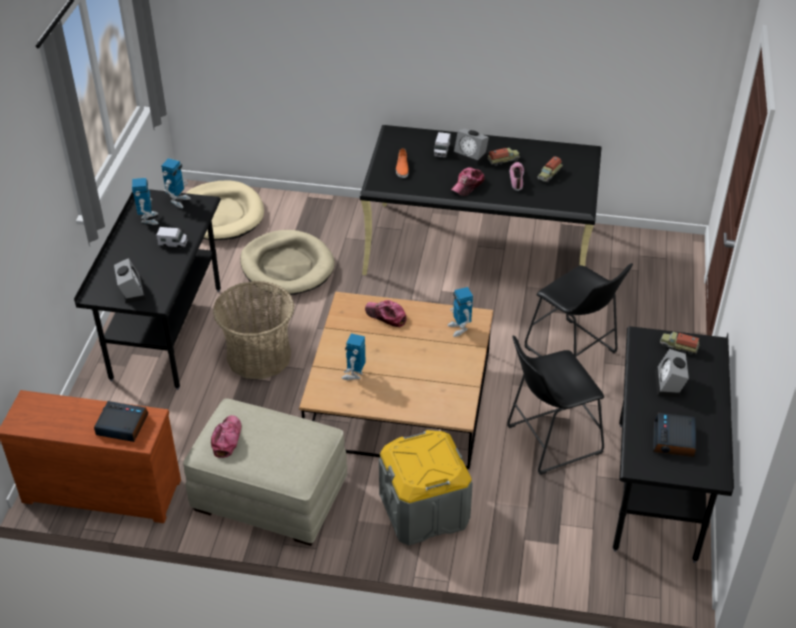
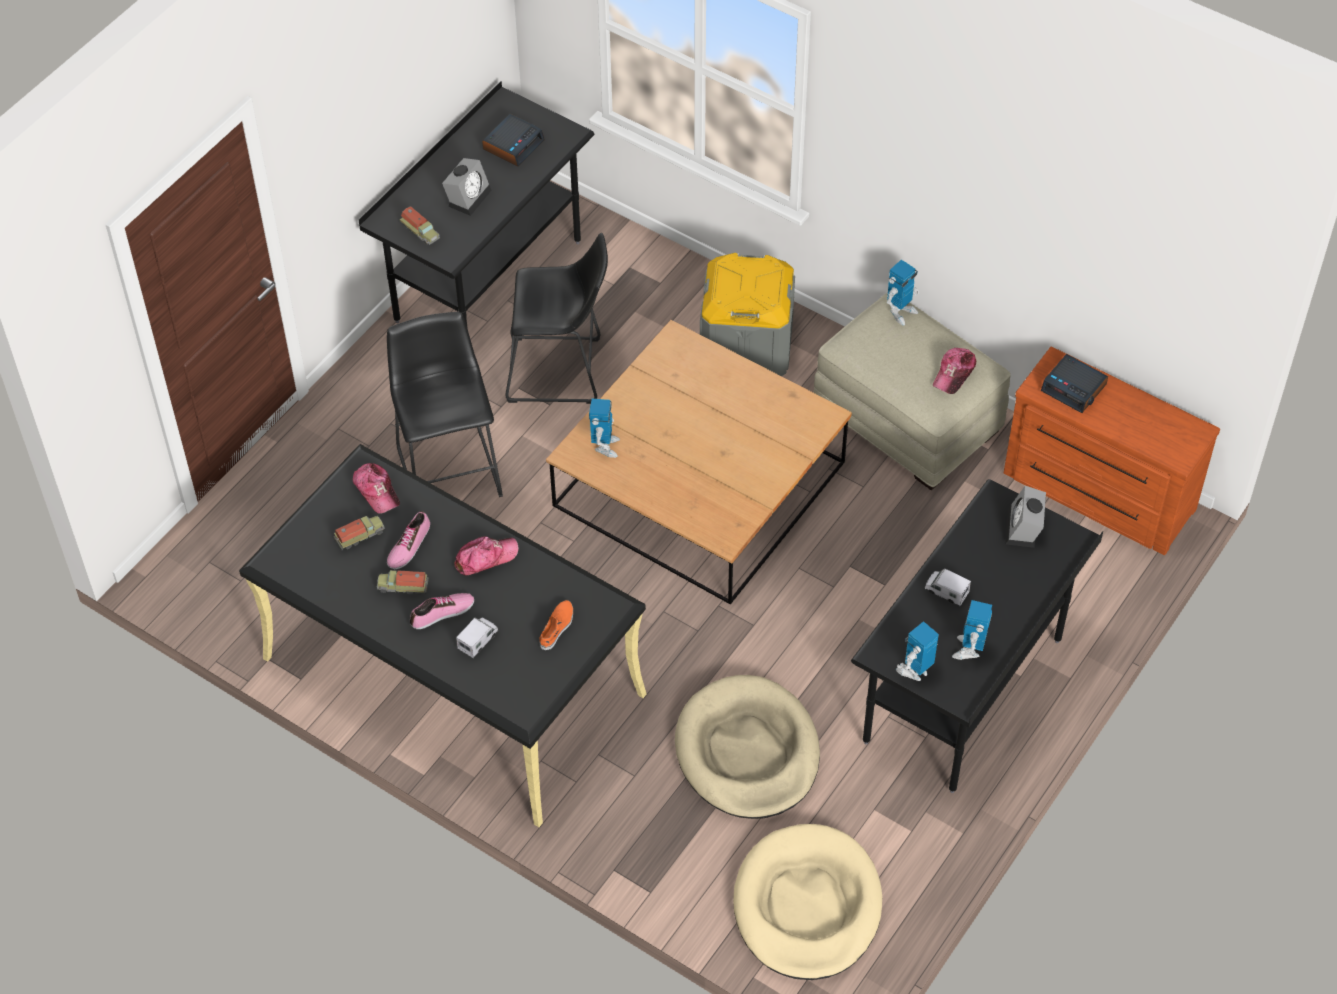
camera: 155 degrees left, 10 degrees up
(258, 356) = (850, 609): basket -> none
(354, 374) = (767, 430): toy robot -> toy robot (900, 312)
(386, 316) = (685, 497): cap -> cap (376, 491)
(471, 156) = (442, 613): alarm clock -> shoe

